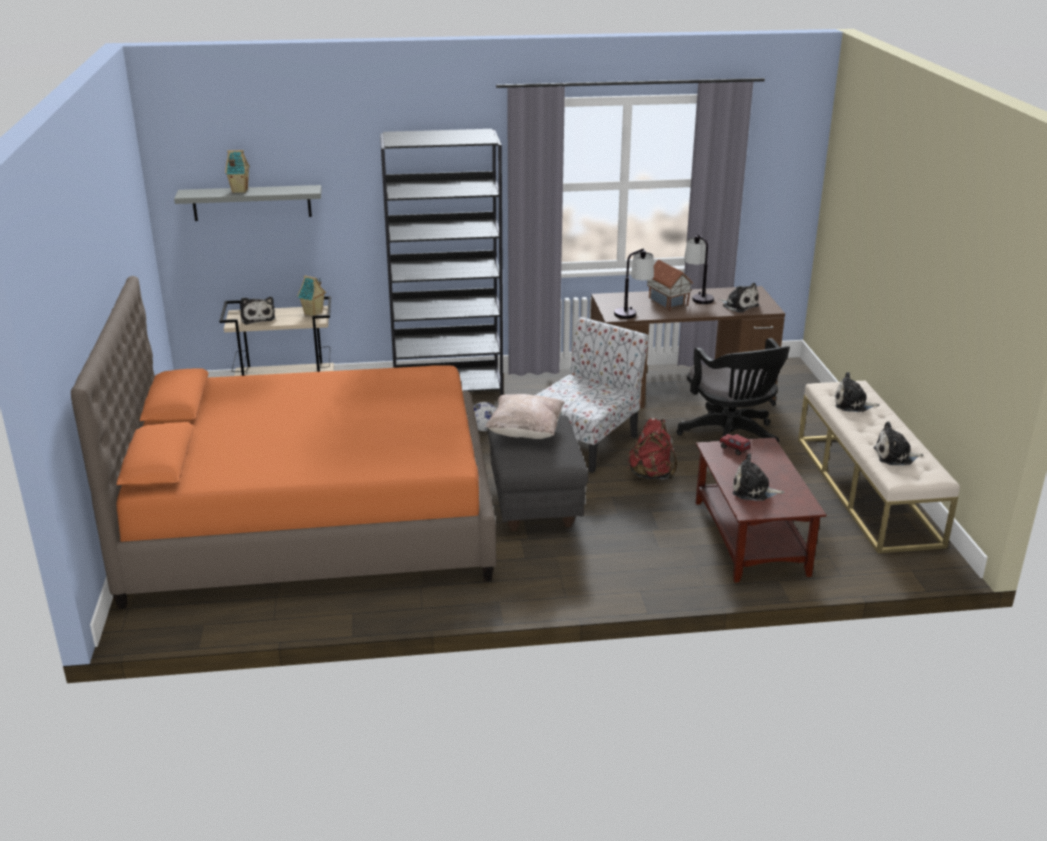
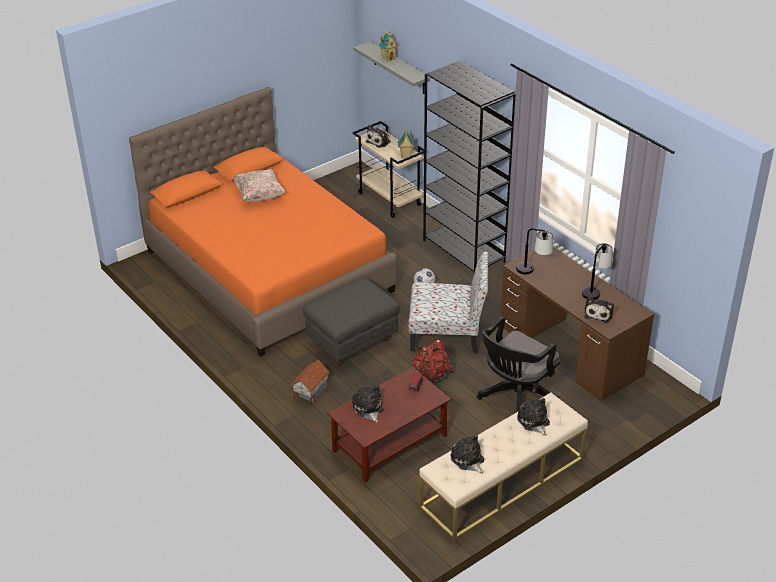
camera: 60 degrees right, 10 degrees up
(525, 432) = (355, 295): beige pillow -> beige pillow (259, 195)
(667, 302) = (568, 280): toy house -> toy house (310, 393)

